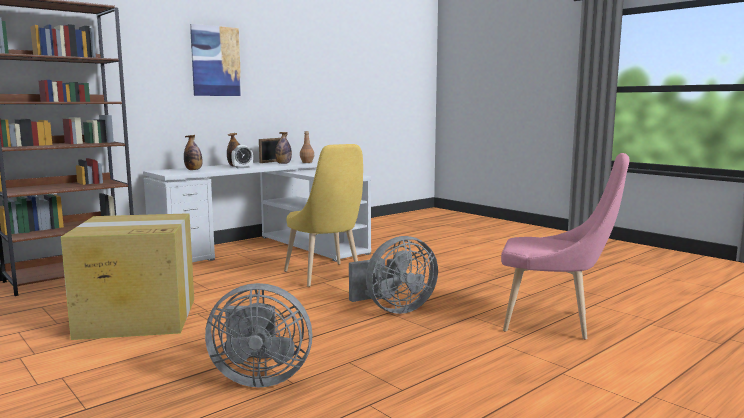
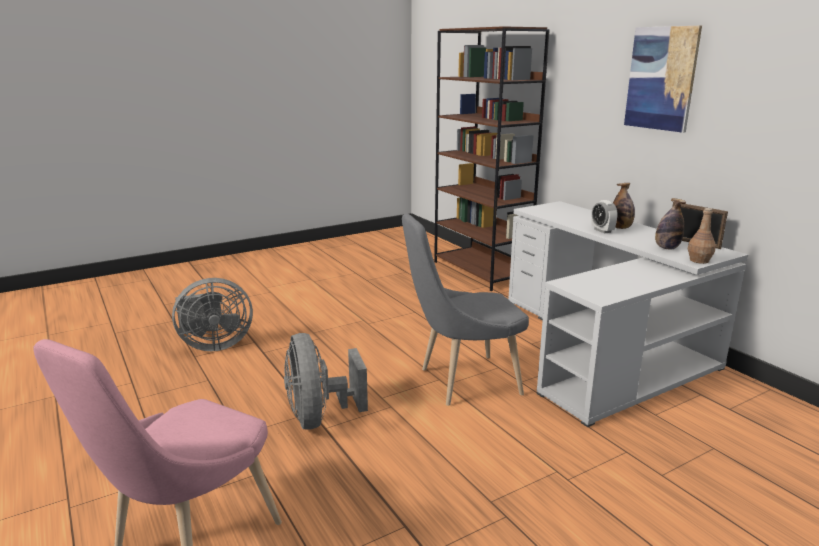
camera: 100 degrees right, 10 degrees up
(136, 318) = (364, 300): cardboard box -> none
(193, 170) = (570, 214): bottle -> none
(259, 378) = (213, 345): grey fan -> grey fan turned 120 degrees counterclockwise
(325, 276) = (462, 382): yellow chair -> grey chair

